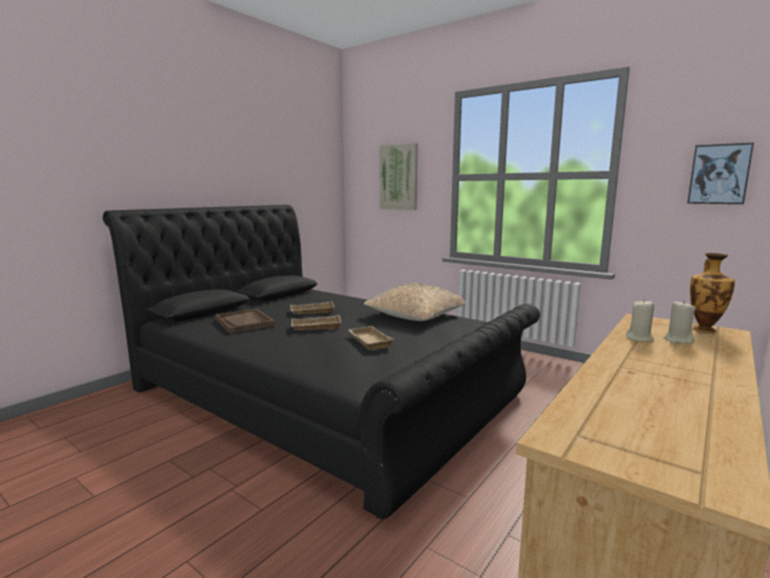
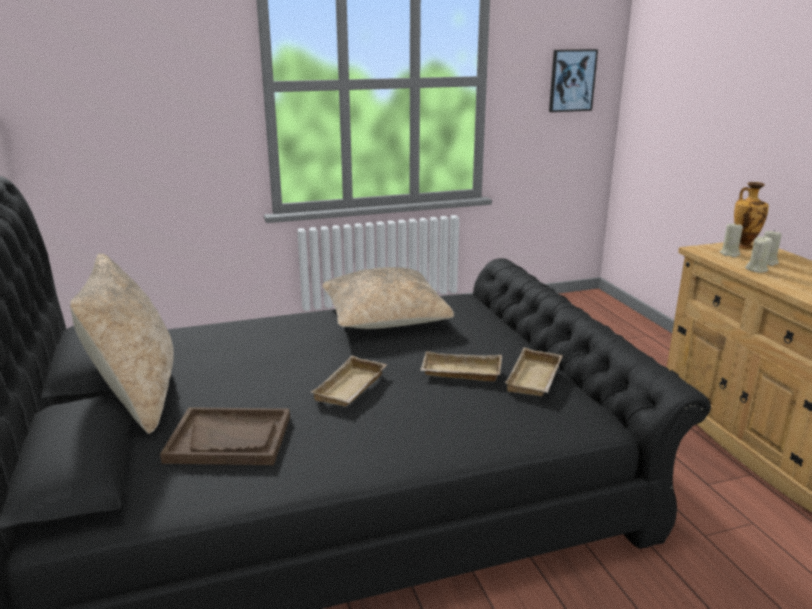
camera: 55 degrees left, 10 degrees up
(261, 305) = (139, 400): none -> beige pillow
(311, 311) = (261, 371): beige tray -> beige tray (536, 379)
(399, 177) = (150, 87): picture -> none
(660, 327) = (729, 254): none -> beige candle

